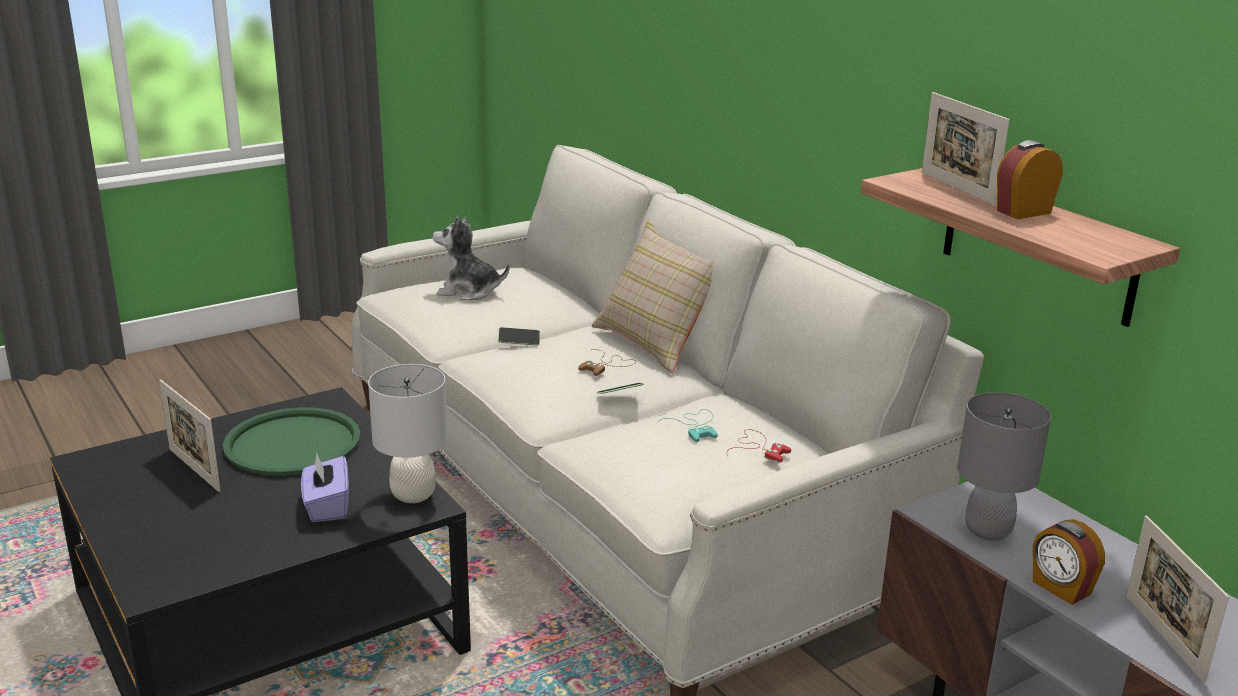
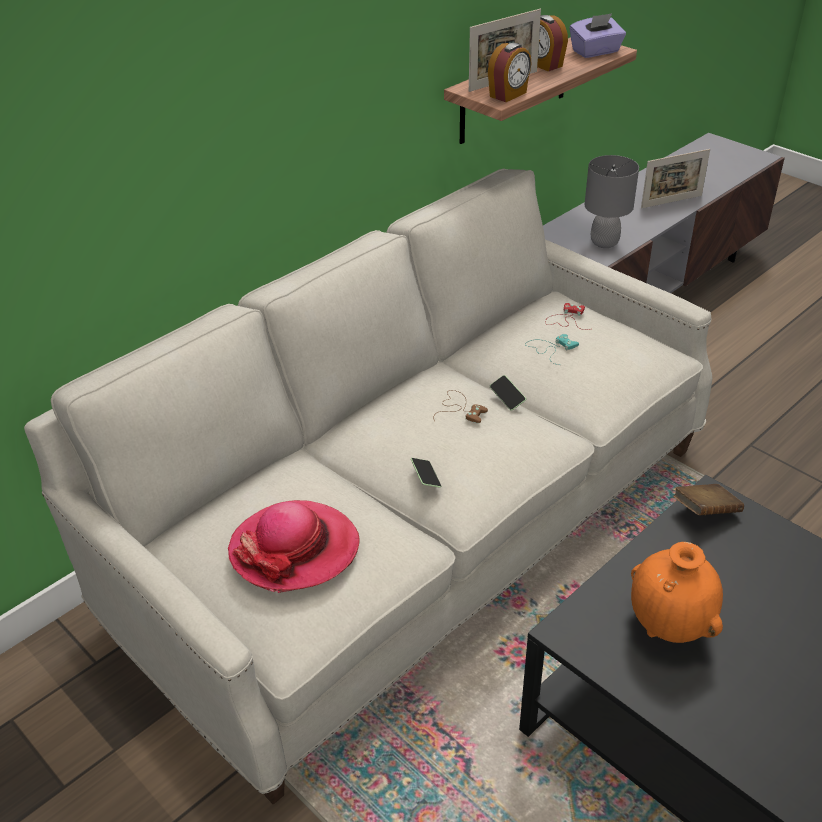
camera: 100 degrees left, 15 degrees up
(194, 470) = (765, 689): picture frame -> none
(293, 443) = (669, 627): green tray -> orange vase
(327, 507) = (757, 560): purple tissue box -> purple tissue box (595, 52)
(411, 496) = (705, 511): grey table lamp -> brown book
(468, 291) = (294, 549): plush toy -> hat
(658, 342) = (383, 391): beige pillow -> none
(1060, 588) = (648, 225): alarm clock -> alarm clock (508, 95)

